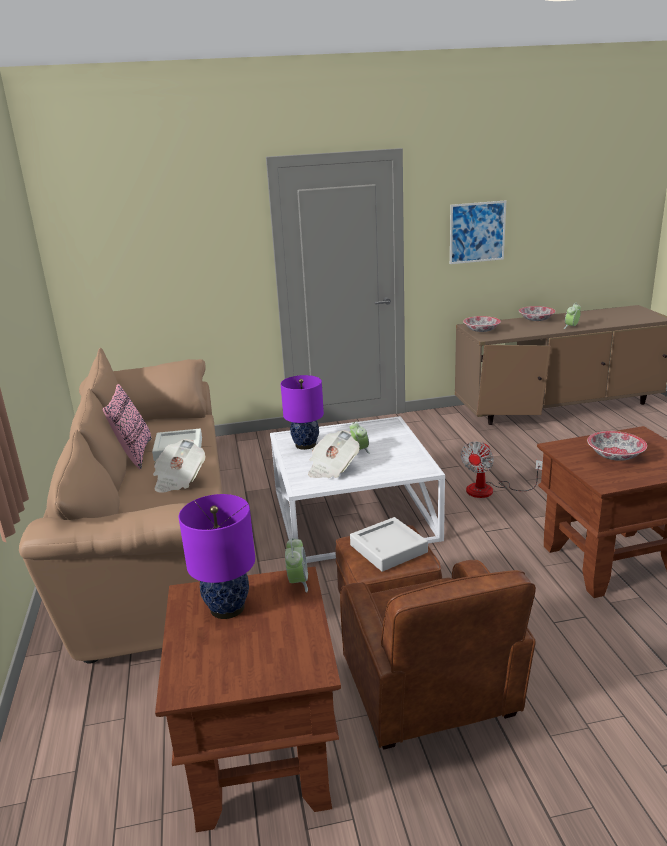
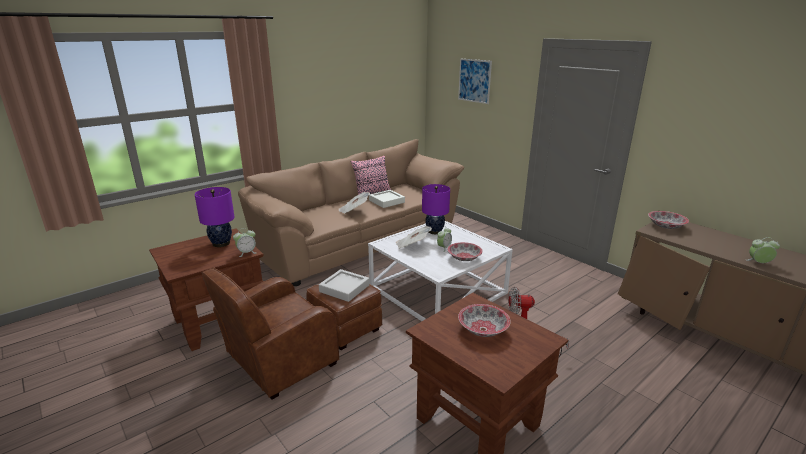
camera: 60 degrees right, 0 degrees up
(477, 232) = (712, 134): picture -> picture (474, 80)
(536, 320) = (747, 244): bowl -> bowl (464, 258)

